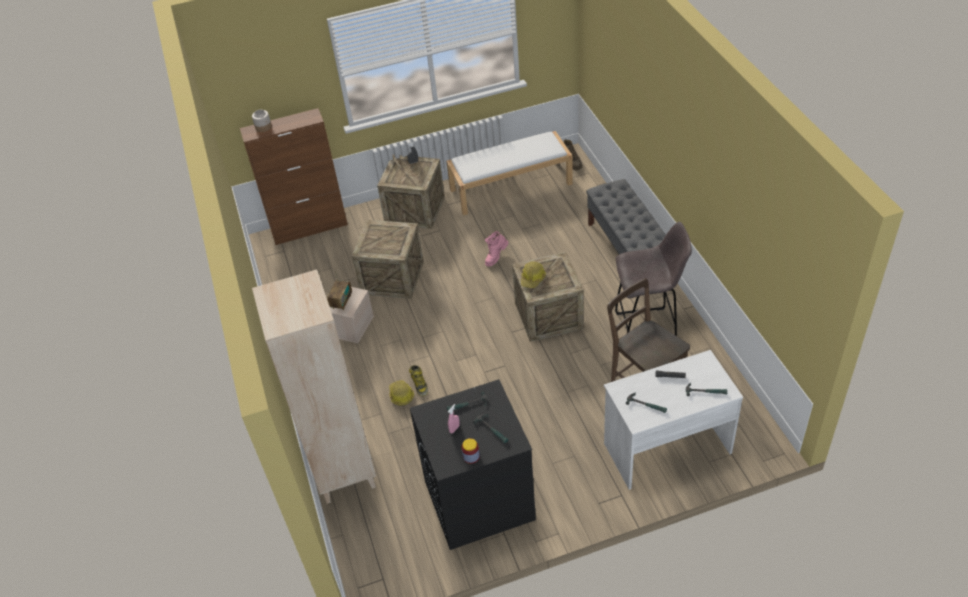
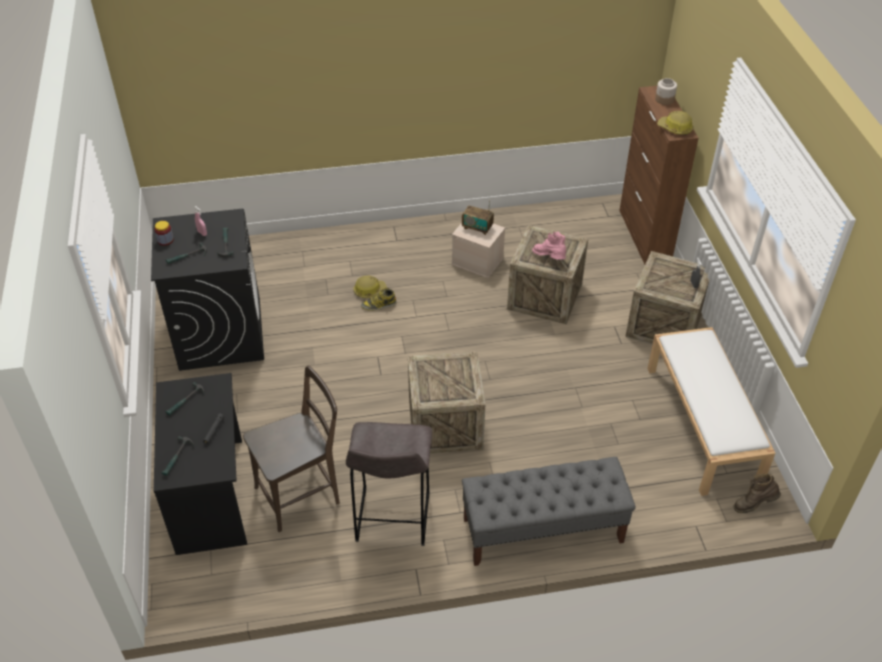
camera: 95 degrees right, 0 degrees up
(343, 471) = (295, 248): beige bookcase -> none
(496, 257) = (560, 390): pink boot -> pink boot (549, 259)
(532, 278) = (446, 366): hard hat -> hard hat (675, 128)
(666, 447) = (212, 494): white desk -> black desk

